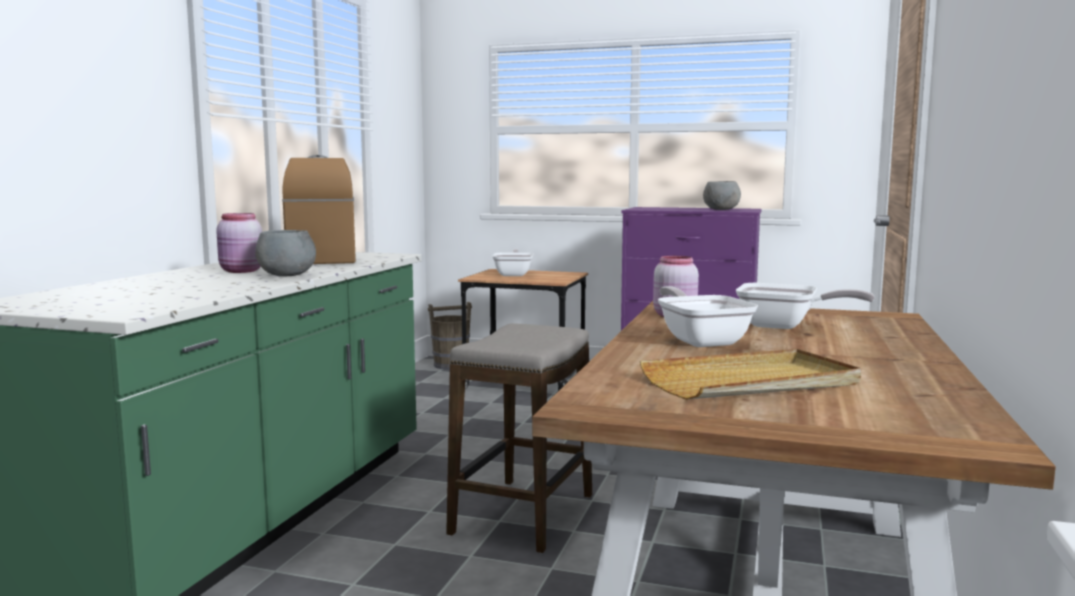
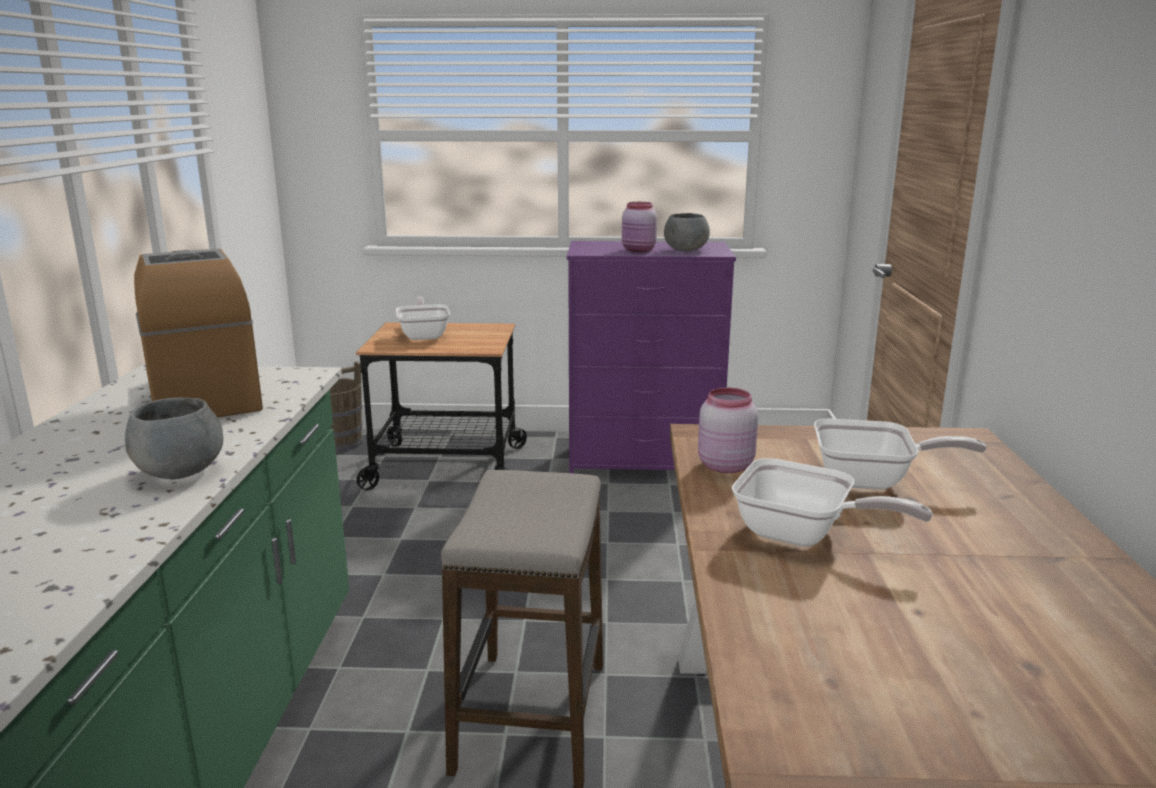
camera: 15 degrees left, 10 degrees up
(241, 271) = (94, 461): pink jar -> pink jar (639, 250)
(701, 340) = (803, 535): frying pan -> frying pan turned 150 degrees clockwise
(751, 382) = (948, 658): beige tray -> none

